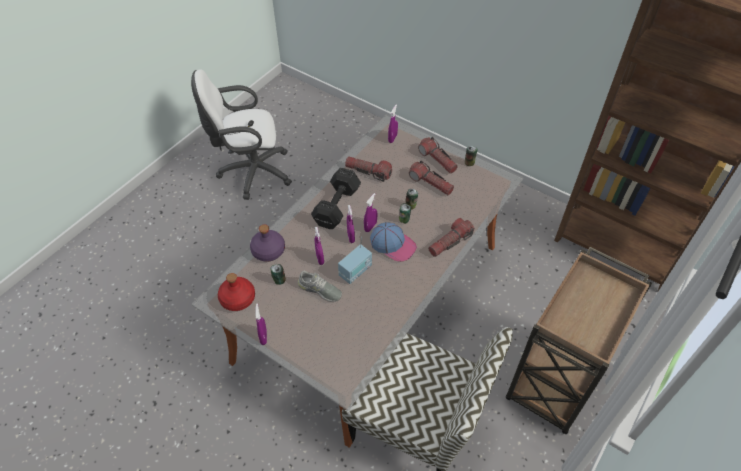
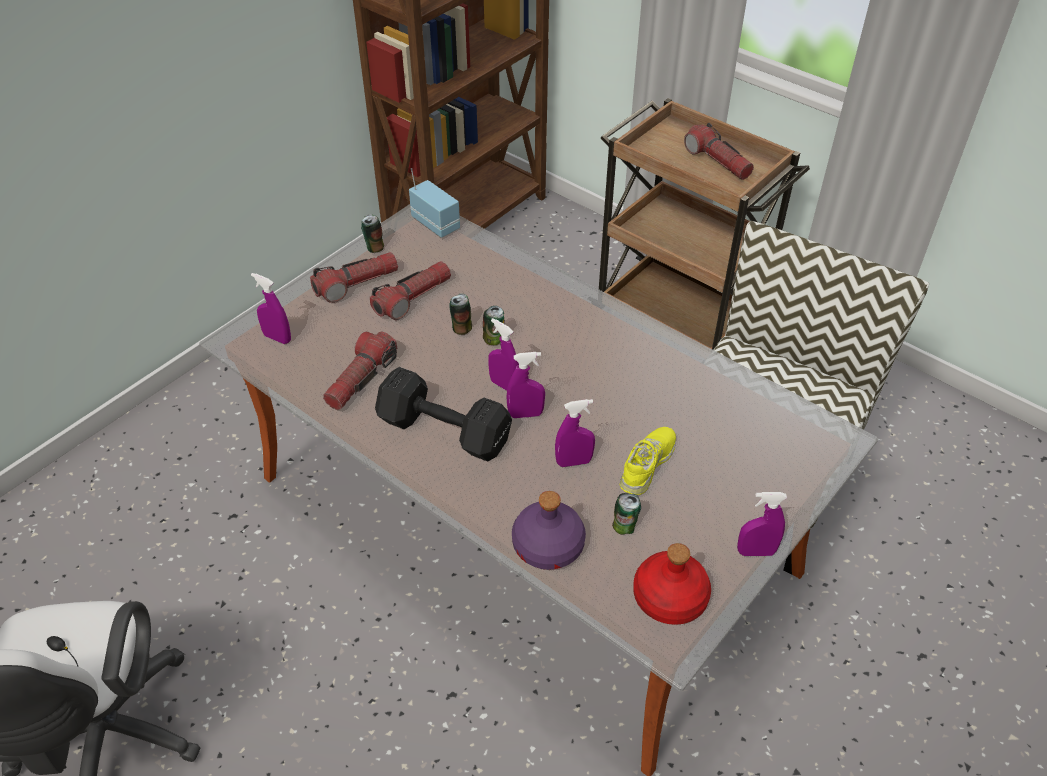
camera: 85 degrees left, 5 degrees down
(319, 290) = (648, 464): grey shoe -> yellow shoe
(355, 271) = (607, 412): radio -> radio (436, 223)
(393, 244) = (549, 358): cap -> none
(450, 242) = (551, 290): flashlight -> flashlight (717, 161)

